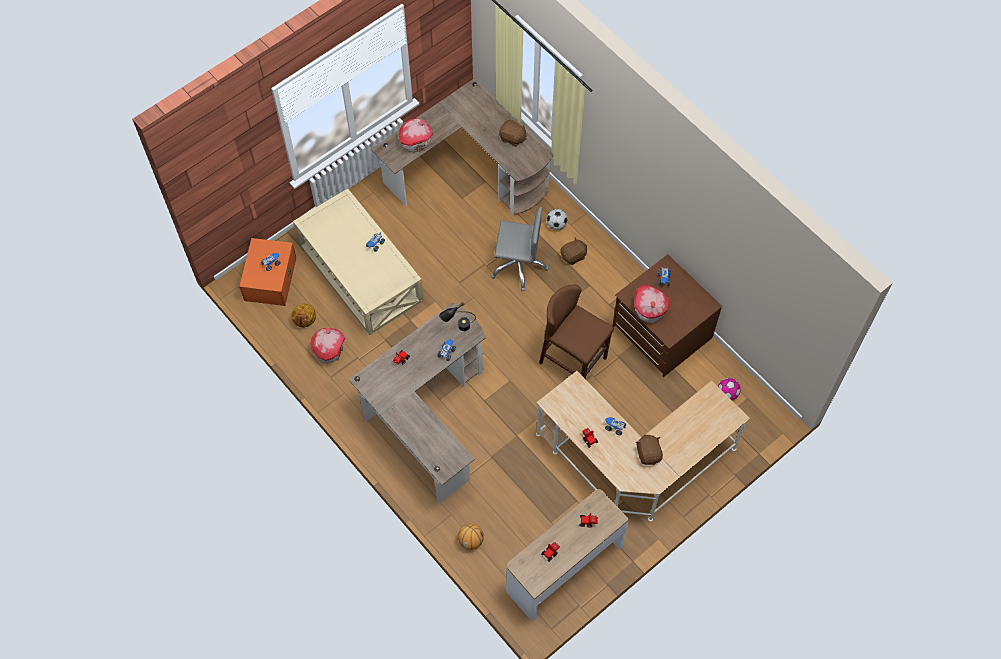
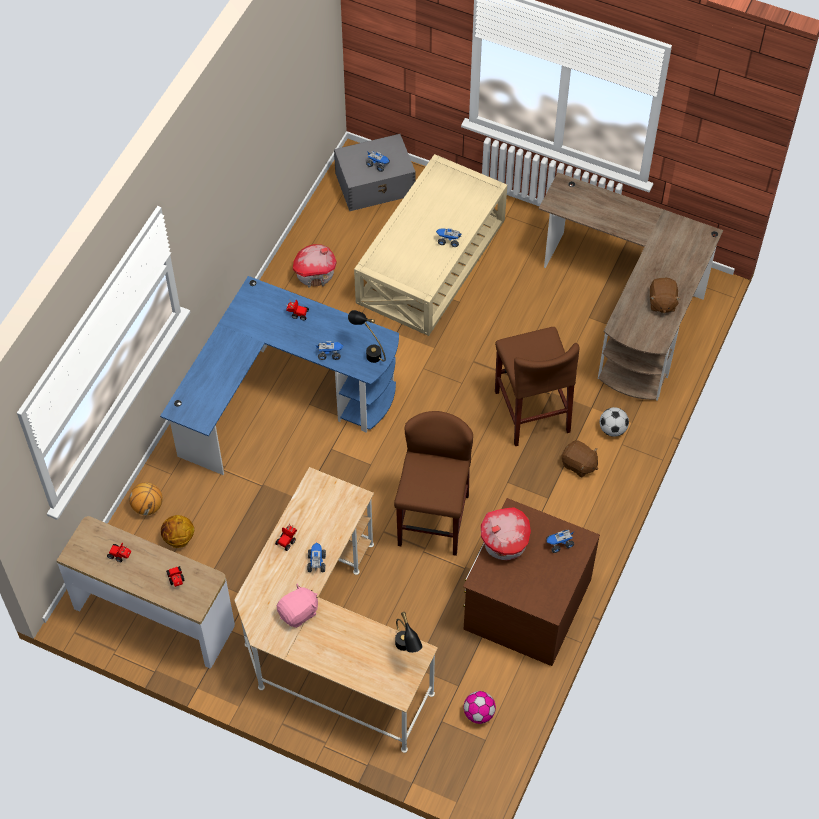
camera: 65 degrees right, 5 degrees down
(271, 278) = (376, 184): orange storage box -> grey storage box
(305, 321) = (340, 237): basketball -> basketball (178, 539)
(416, 142) = (593, 211): toy house -> none
(425, 415) = (282, 398): brown desk -> blue desk
(518, 265) = (531, 411): grey office chair -> brown stool
(648, 453) = (299, 612): brown plush toy -> pink plush toy
(705, 399) = (406, 650): none -> black table lamp

